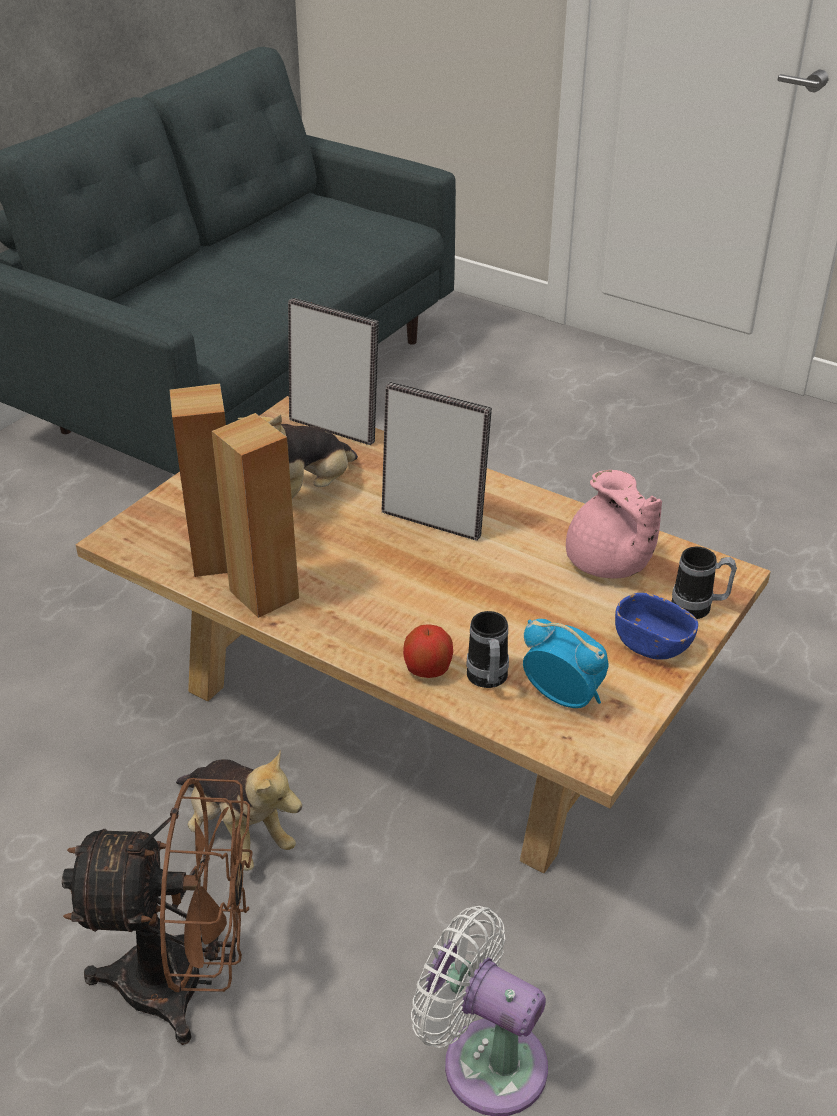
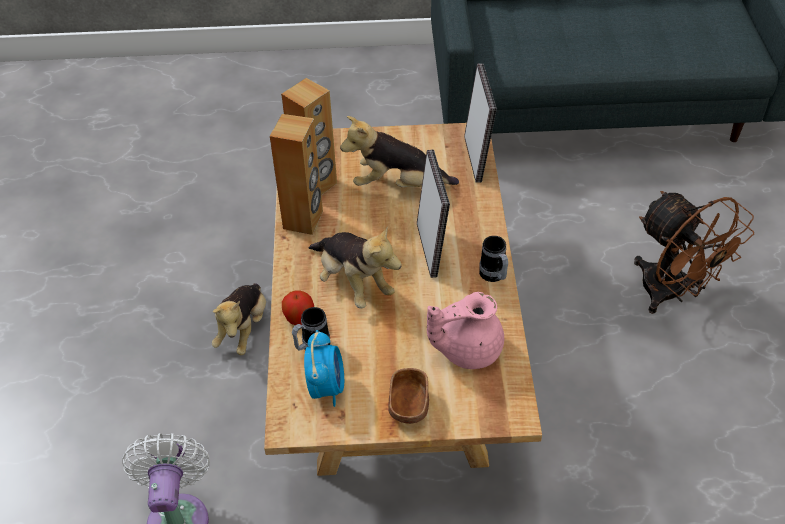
camera: 55 degrees right, 10 degrees up
(186, 983) = (143, 368): brown fan -> brown fan (672, 293)
(418, 601) = (353, 283): none -> plush toy
(608, 564) = (467, 349): pink teapot -> pink teapot turned 45 degrees clockwise
(652, 644) = (408, 406): blue bowl -> brown bowl
(698, 609) = (464, 414): mug -> mug (494, 277)

